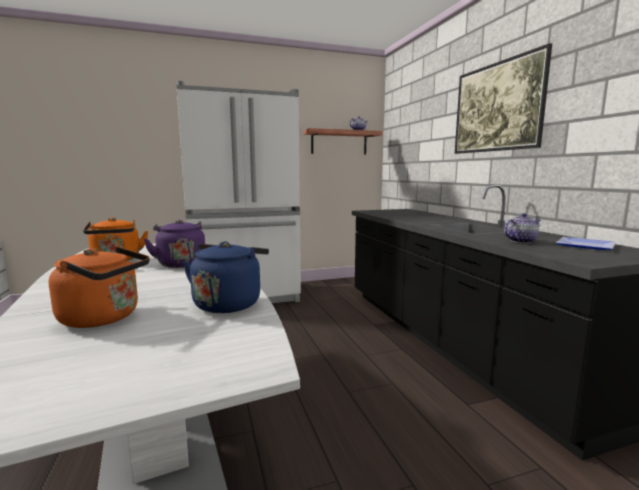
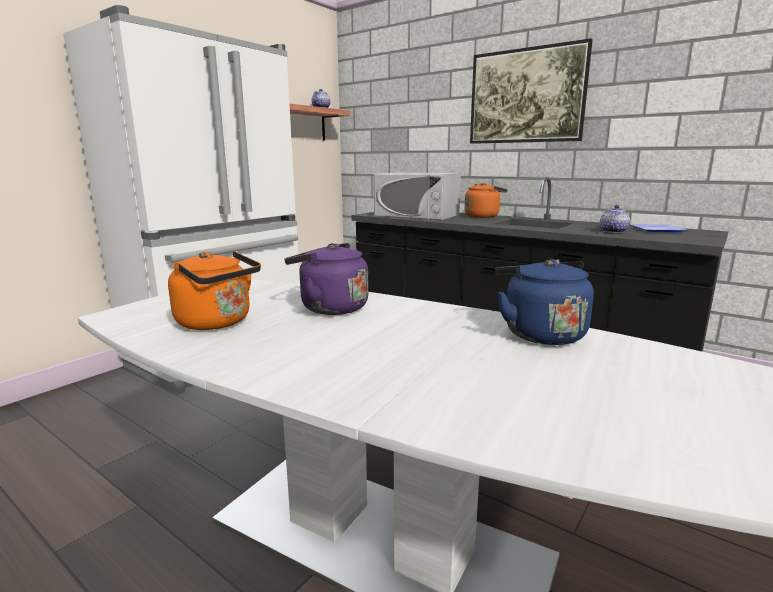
camera: 35 degrees left, 5 degrees up
(105, 318) = (488, 382): orange kettle -> orange kettle (483, 216)
(397, 214) = (417, 215): none -> white microwave

